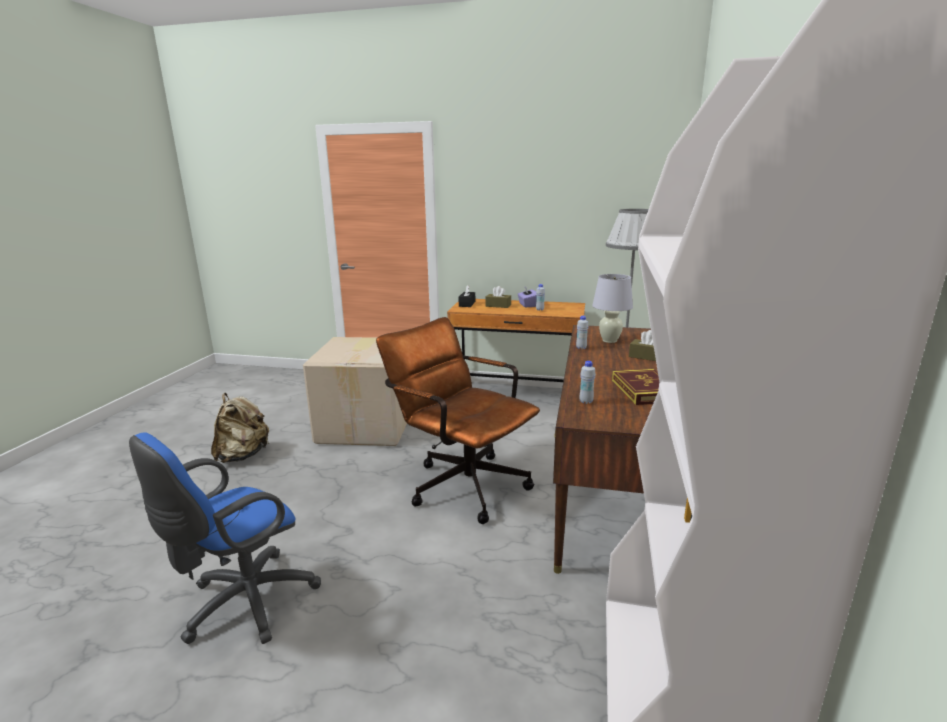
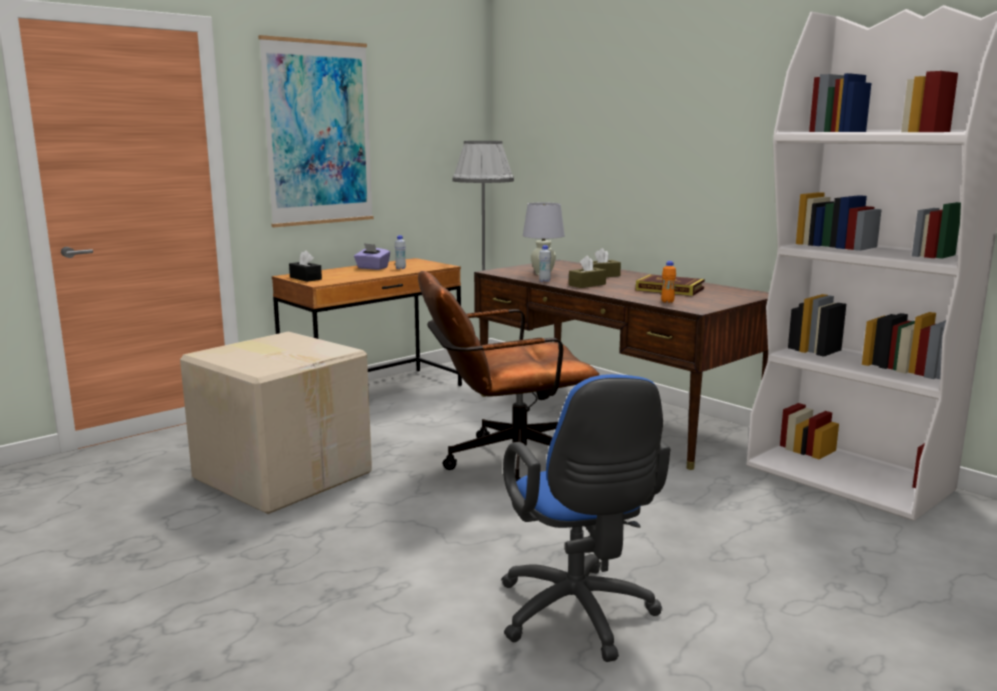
camera: 55 degrees left, 5 degrees down
(243, 455) = (201, 569): beige backpack -> none
(498, 305) = (346, 273): brown tissue box -> brown tissue box (587, 285)
(507, 200) = (318, 133): none -> picture
(586, 402) = (667, 302): white bottle -> orange bottle

